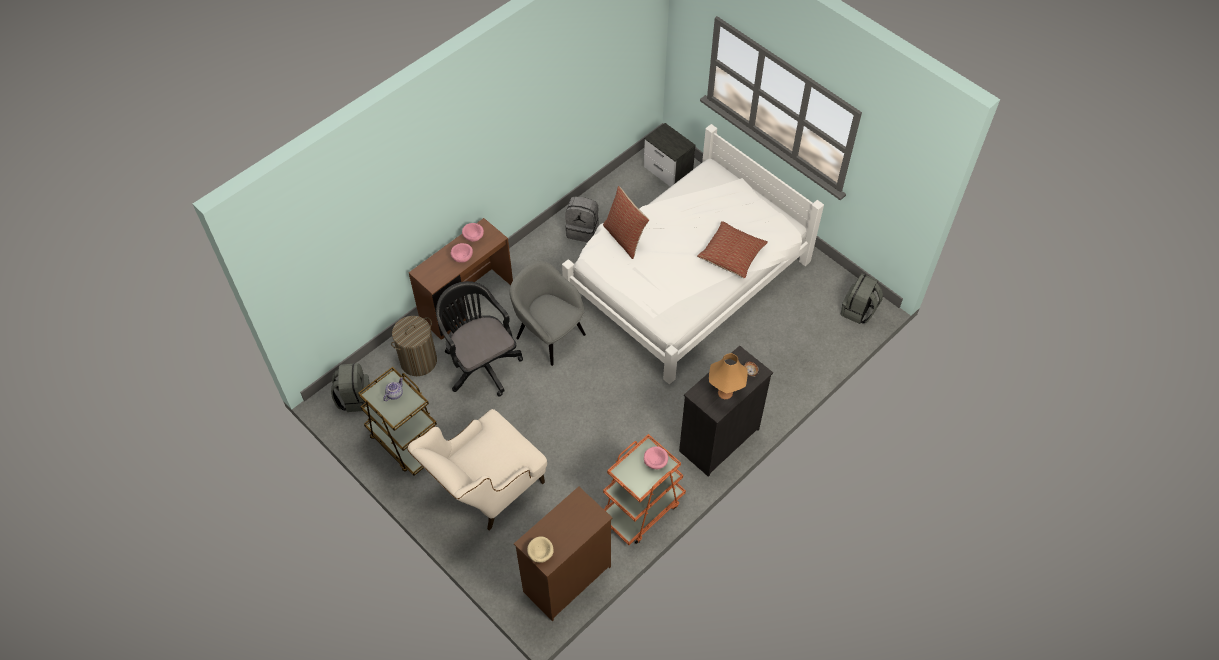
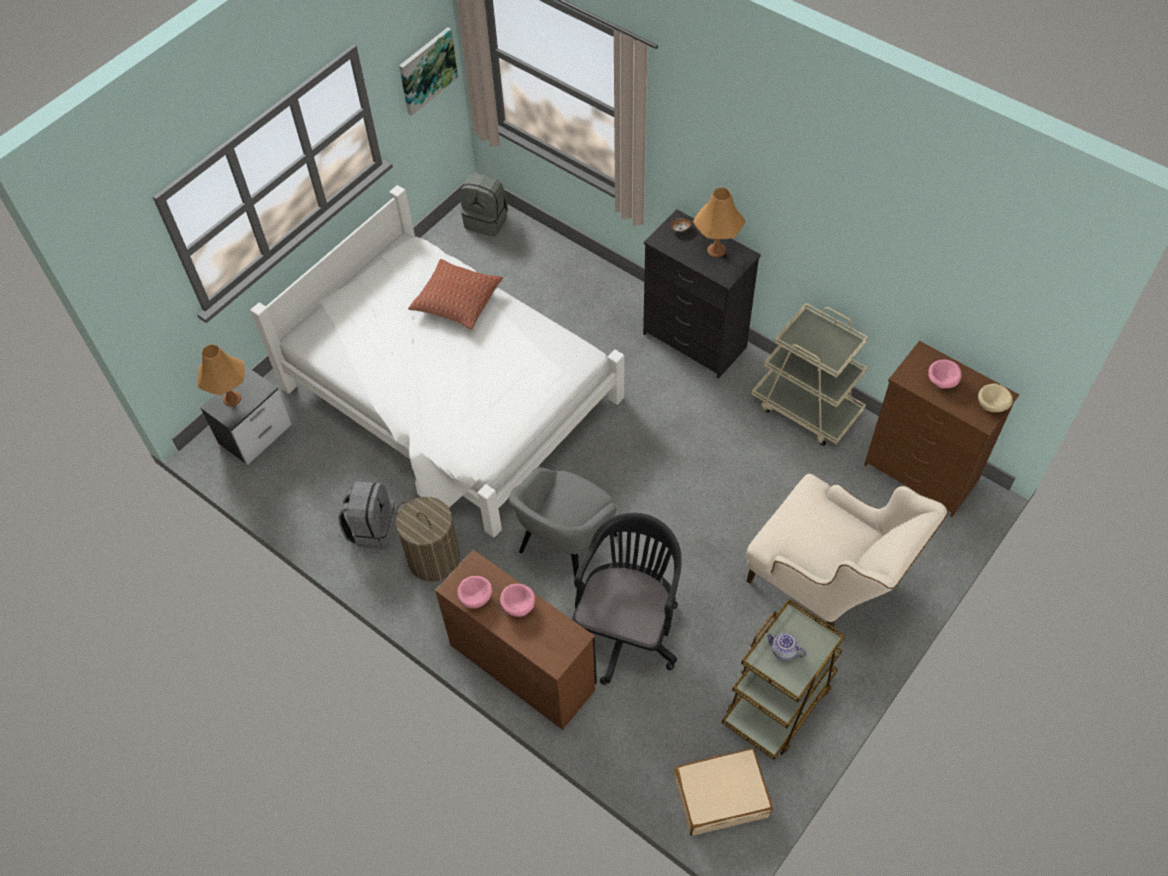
camera: 95 degrees left, 0 degrees up
(354, 398) = (721, 795): grey backpack -> beige suitcase
(418, 361) = (638, 715): laundry basket -> laundry basket (434, 558)
(480, 363) = (628, 627): black office chair -> black office chair turned 150 degrees clockwise
(625, 238) = (436, 423): pillow -> none
(641, 509) = (806, 408): orange cart -> beige cart
(655, 461) = (807, 331): pink bowl -> pink bowl (941, 381)
(669, 137) = (231, 398): none -> orange table lamp
(899, 194) = (427, 70): none -> picture

